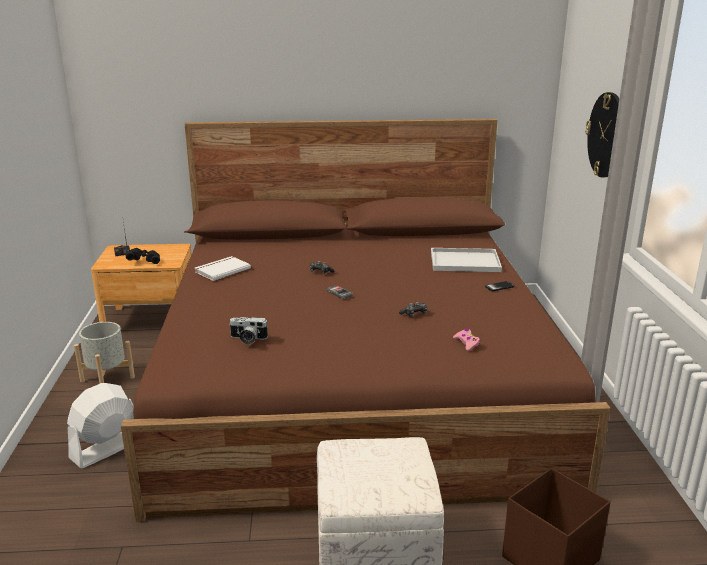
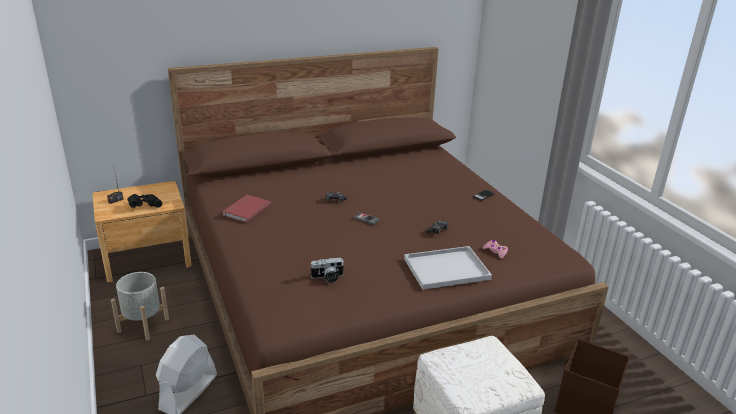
camera: 20 degrees left, 5 degrees up
(221, 270) = (245, 210): white book -> red book
(466, 261) = (442, 174): white tray -> white tray (447, 268)
(607, 135) = (546, 64): wall clock -> none

